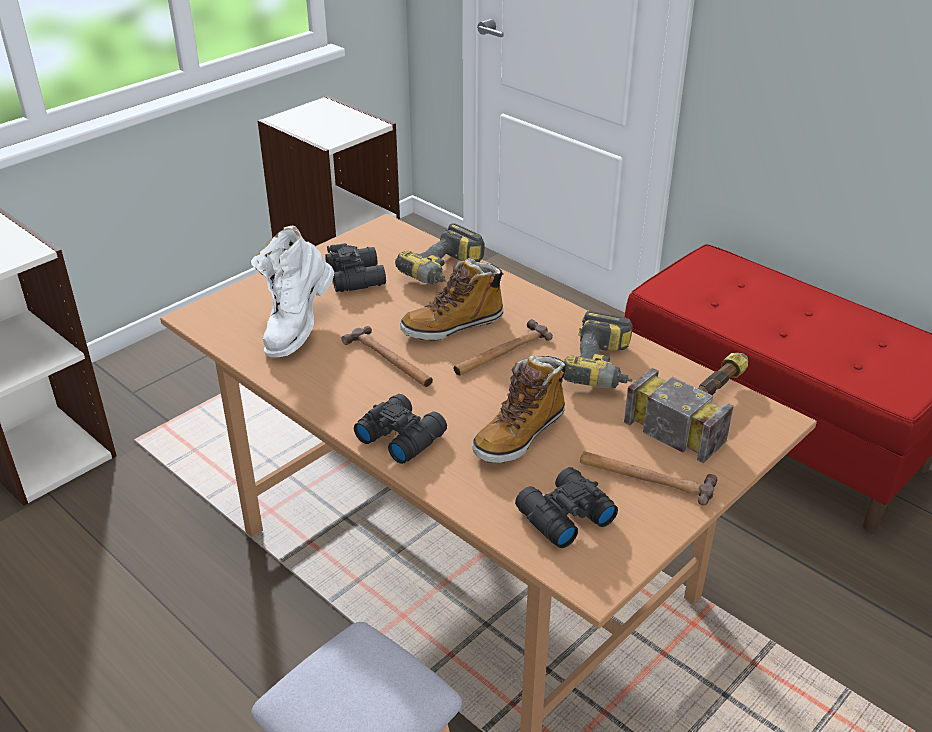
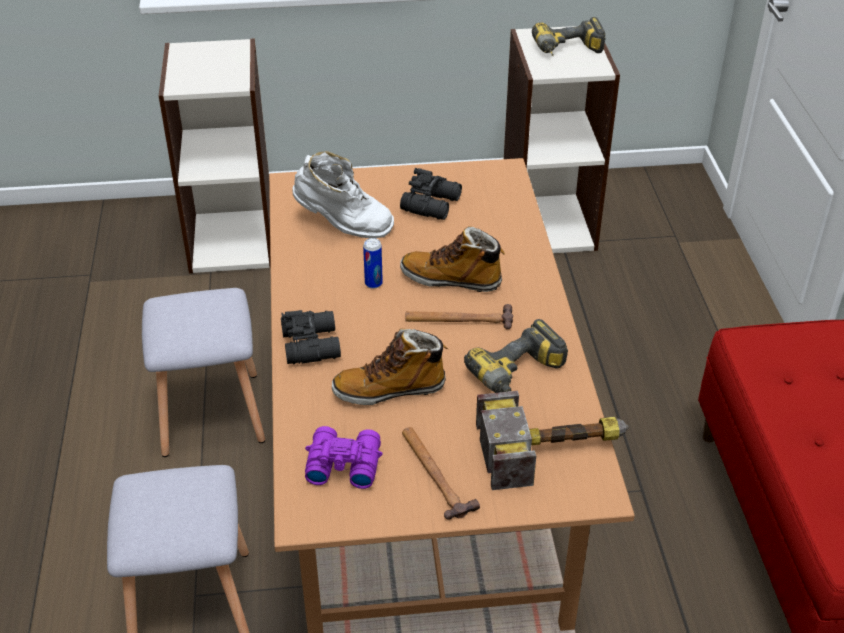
camera: 40 degrees right, 5 degrees up
(190, 620) = (209, 412): none -> grey stool
(297, 329) = (343, 226): white boot -> white boot turned 135 degrees counterclockwise
(389, 360) = (373, 283): hammer -> can
(447, 274) = (503, 234): power drill -> power drill (568, 52)
(562, 516) = (342, 463): black binoculars -> purple binoculars

